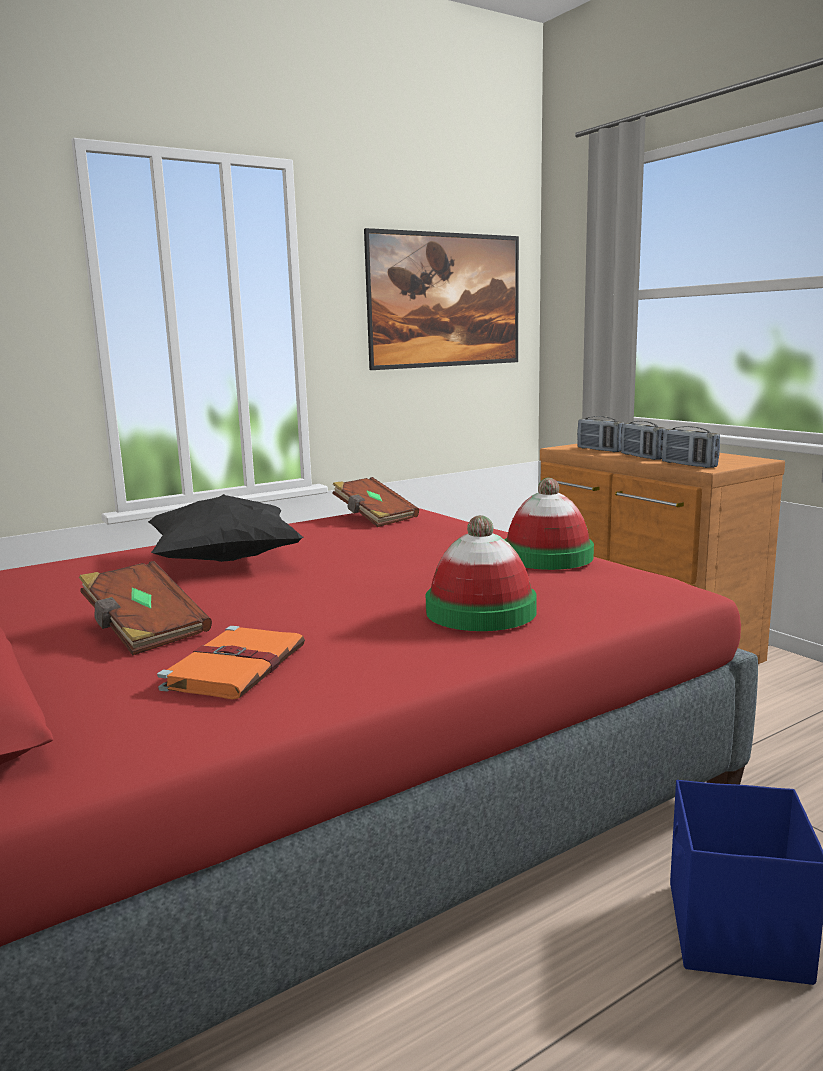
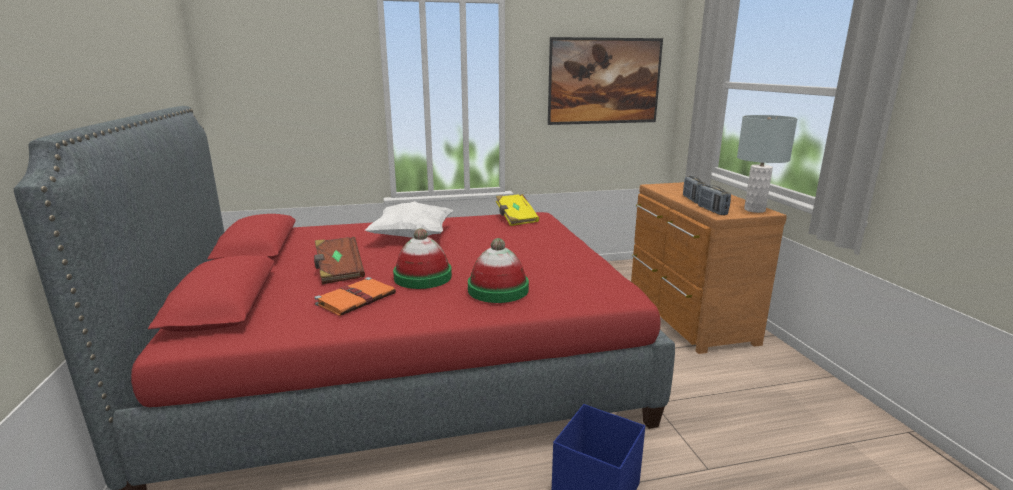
camera: 20 degrees right, 5 degrees up
(225, 561) = (412, 236): black pillow -> white pillow
(374, 517) = (515, 219): brown book -> yellow book
(547, 556) = (575, 261): hat -> hat (423, 277)
(600, 450) = (675, 190): radio -> none
(739, 459) = (754, 210): none -> grey table lamp

